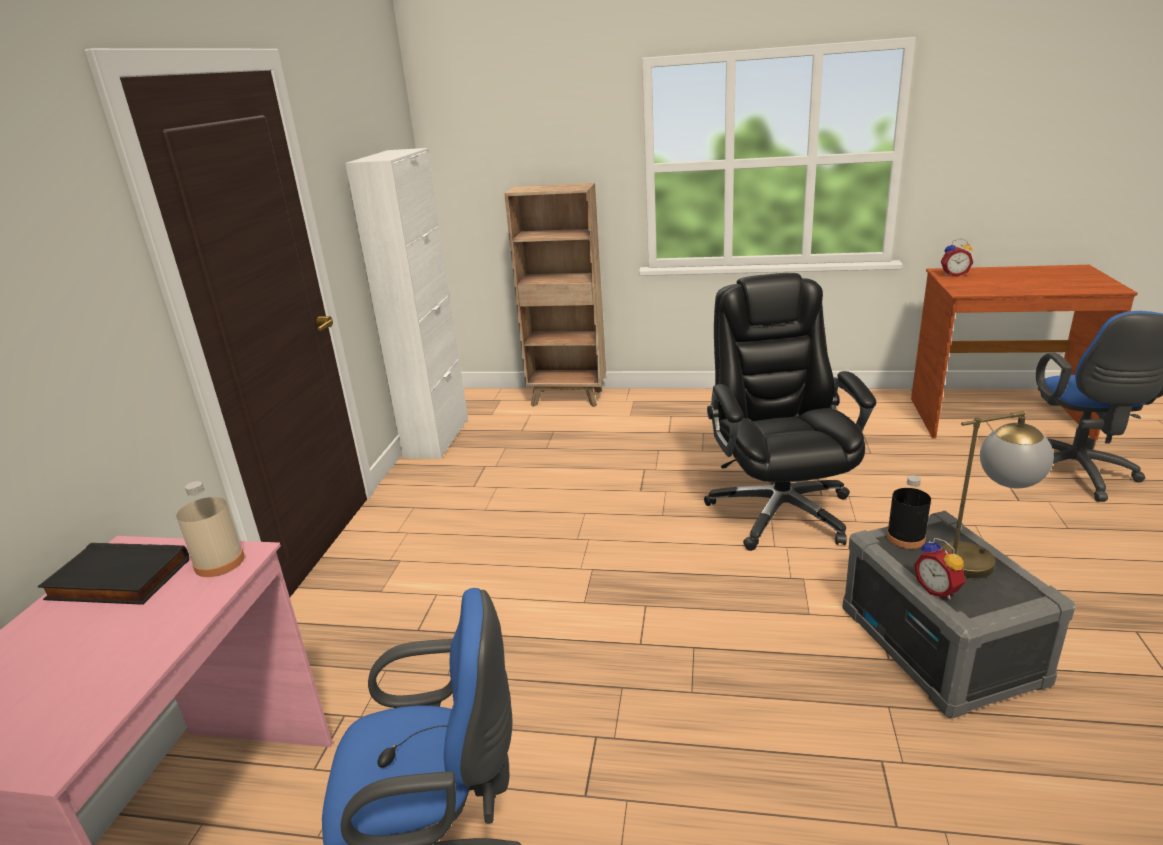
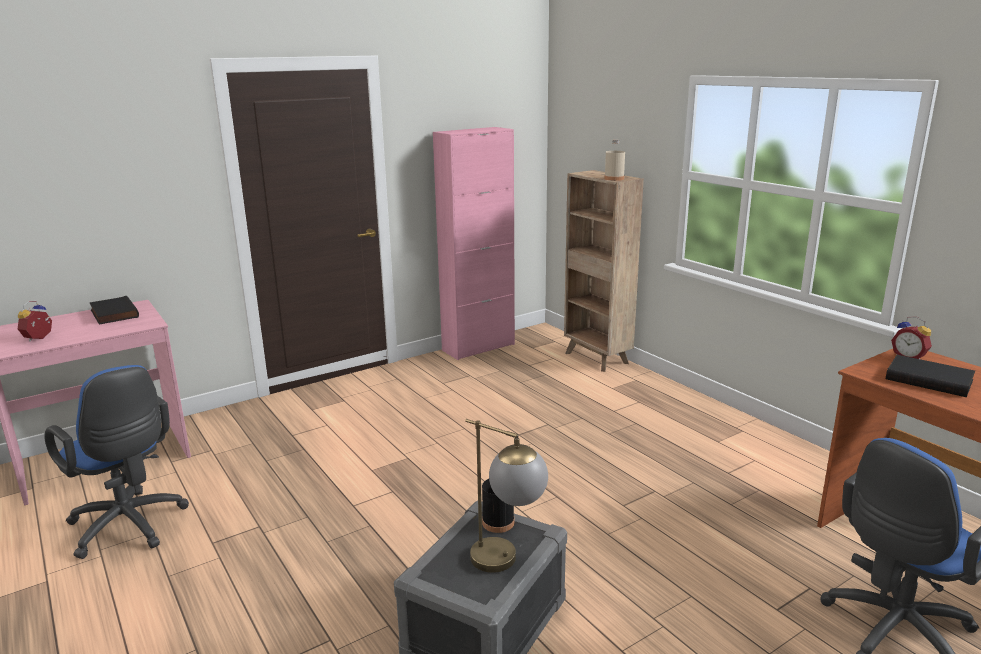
camera: 45 degrees right, 5 degrees down
(219, 562) = (141, 322): beige bottle -> beige bottle (614, 179)
(437, 437) = (478, 347): white cabinet -> pink cabinet
(779, 509) = (574, 495): black office chair -> none
(938, 590) = (440, 555): alarm clock -> alarm clock (40, 338)
(998, 282) = (929, 379): none -> black book

